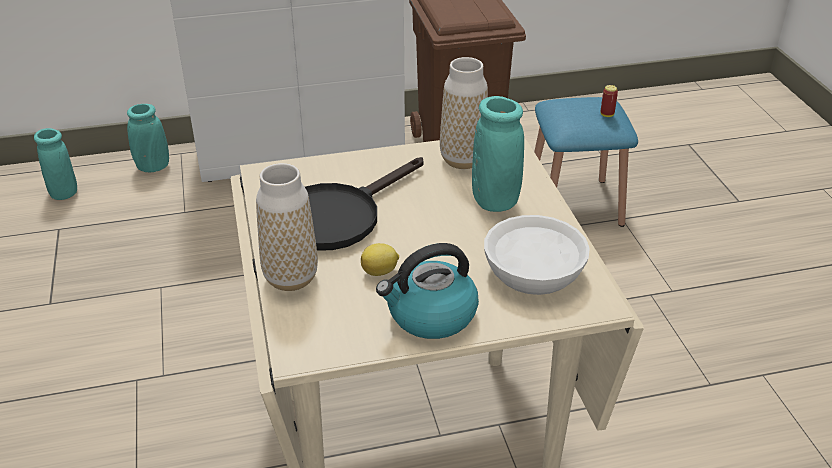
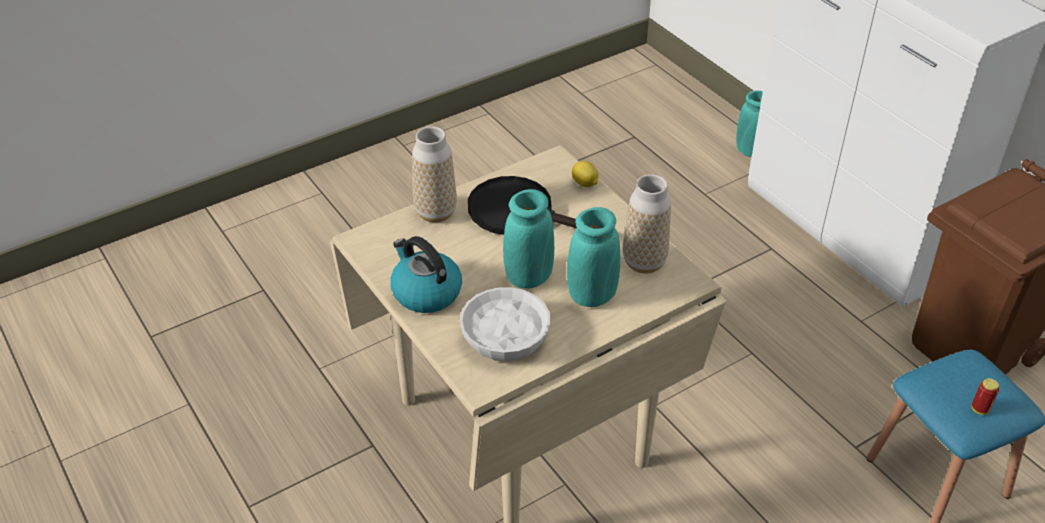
camera: 70 degrees right, 5 degrees up
(64, 193) = (678, 119): turquoise vase -> turquoise vase (529, 277)
(380, 272) = (464, 254): lemon -> lemon (585, 184)

